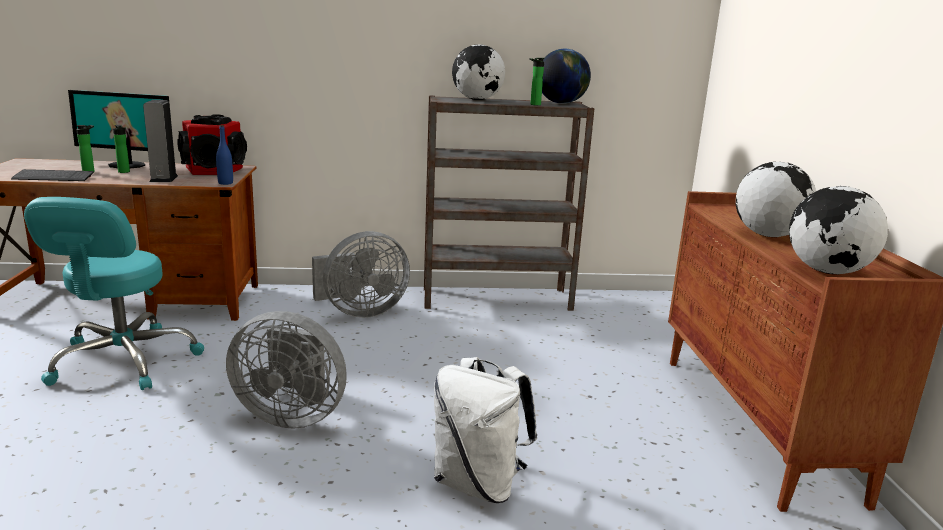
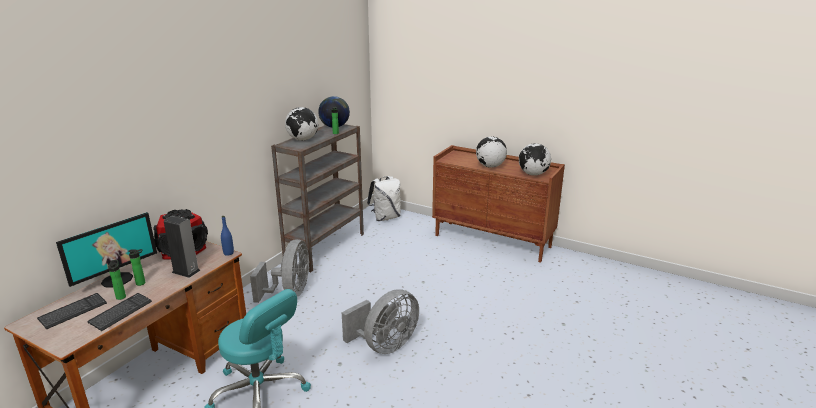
camera: 55 degrees left, 5 degrees up
(50, 166) = (73, 312): none -> keyboard
(479, 484) = (481, 313): white backpack -> white backpack (385, 217)

